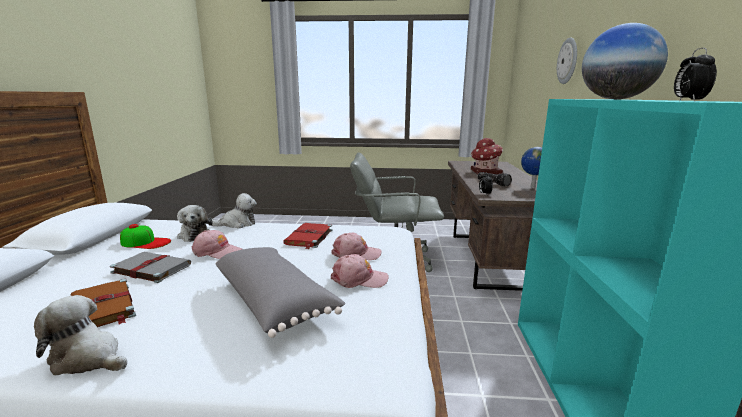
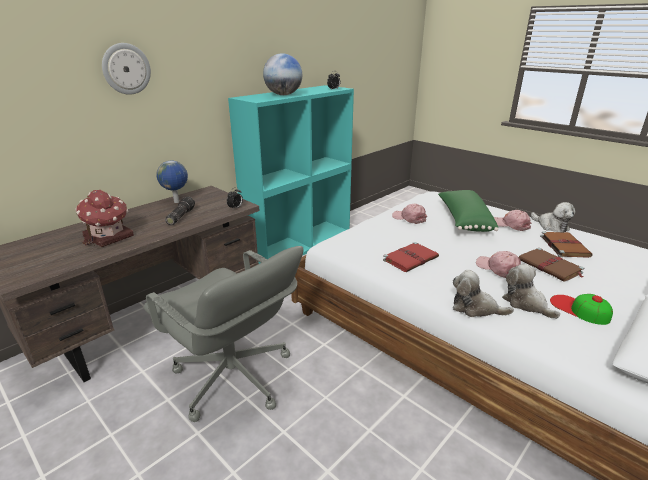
camera: 140 degrees left, 10 degrees up
(150, 268) = (550, 267): grey book -> brown book
(194, 235) = (526, 303): plush toy -> plush toy turned 45 degrees counterclockwise
(274, 301) = (463, 220): grey pillow -> green pillow
(356, 254) = (392, 231): pink cap -> pink cap (511, 225)

